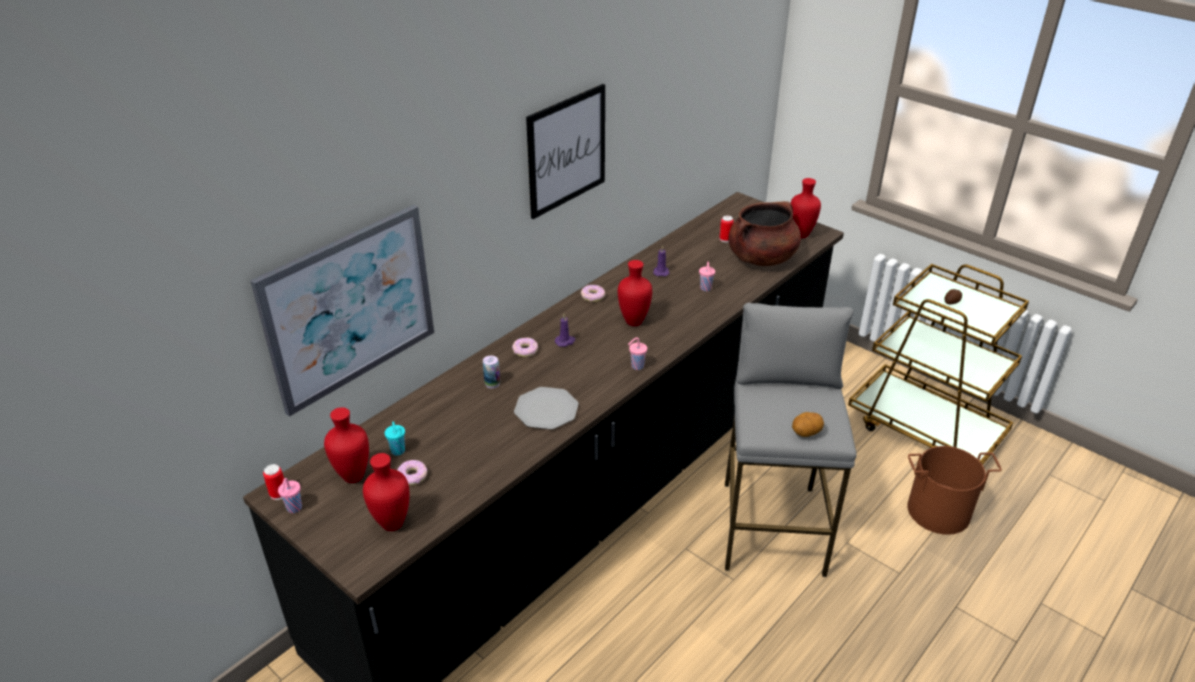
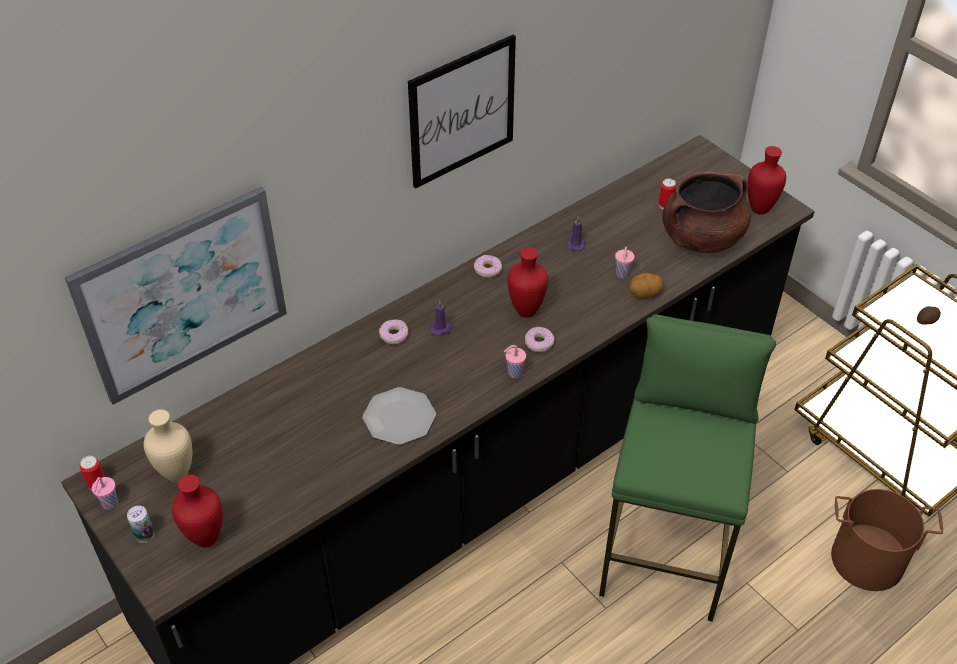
camera: 10 degrees right, 10 degrees up
(353, 475) = (177, 473): red vase -> beige vase
(398, 451) = (229, 449): turquoise cup -> none
(412, 476) = (238, 482): donut -> donut (539, 343)
(492, 383) = (348, 374): can -> can (145, 535)
(772, 527) = (666, 550): grey stool -> green stool
(806, 433) = (694, 479): potato -> potato (644, 294)

